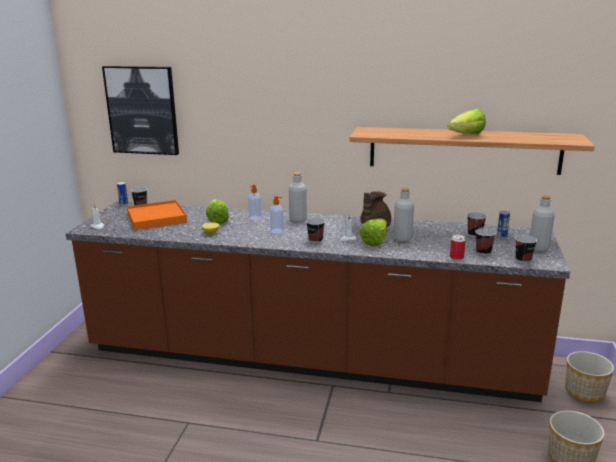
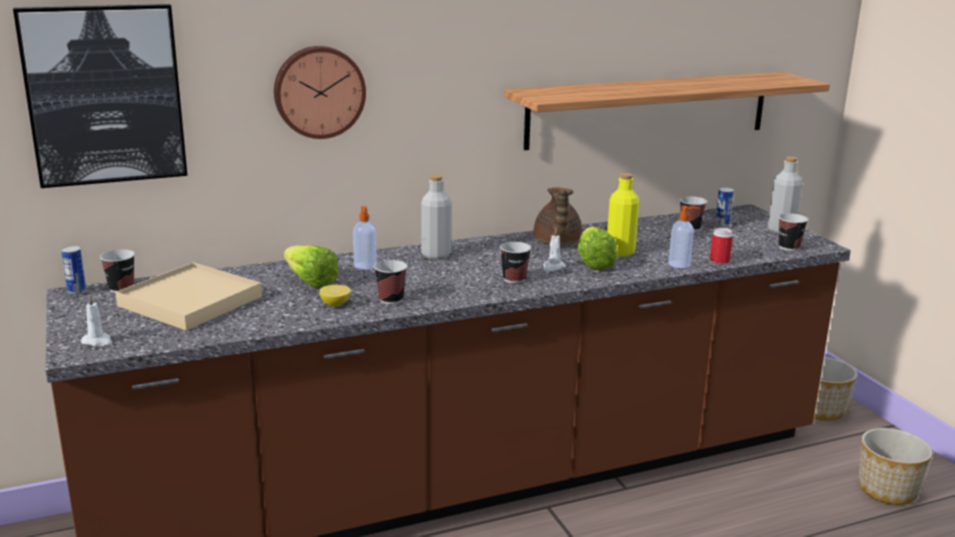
camera: 35 degrees left, 0 degrees up
(156, 218) = (190, 301): orange tray -> beige tray
(245, 118) = (319, 91): none -> wall clock
(277, 231) = (436, 278): soap dispenser -> soap dispenser (680, 264)
(402, 239) = (620, 252): grey bottle -> yellow bottle
(463, 135) = (670, 87): lettuce -> none
(483, 252) = (735, 248): cup -> cup (391, 300)

